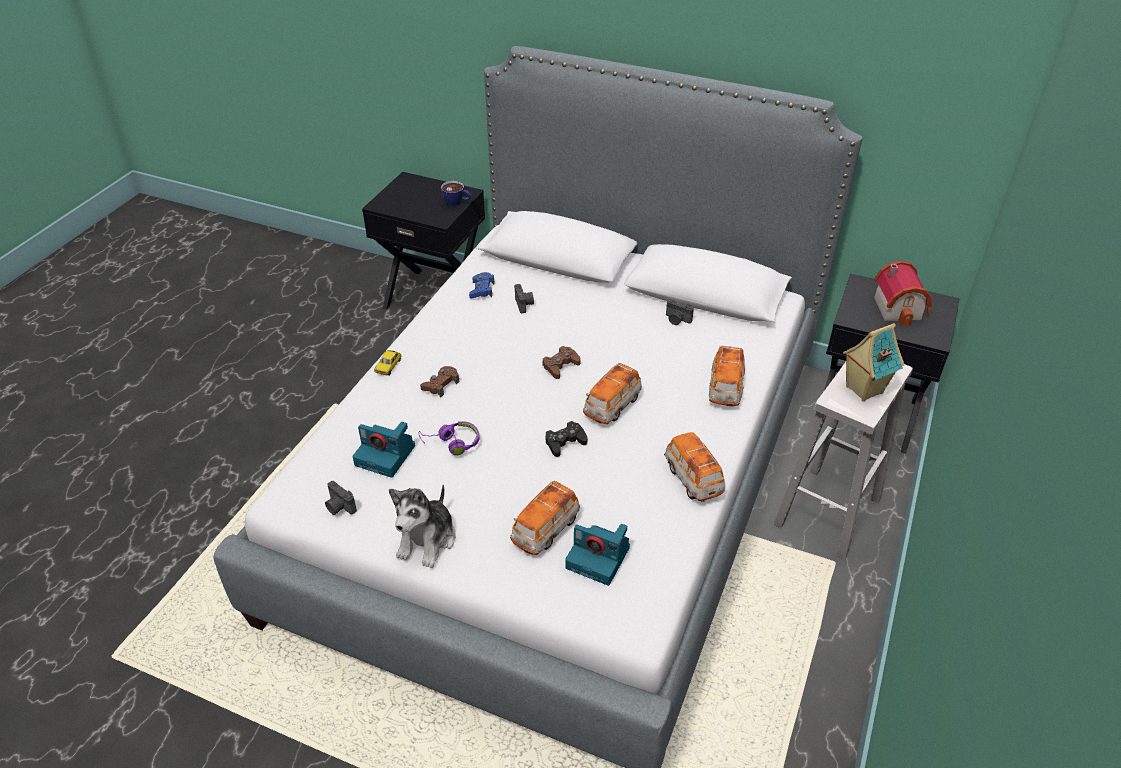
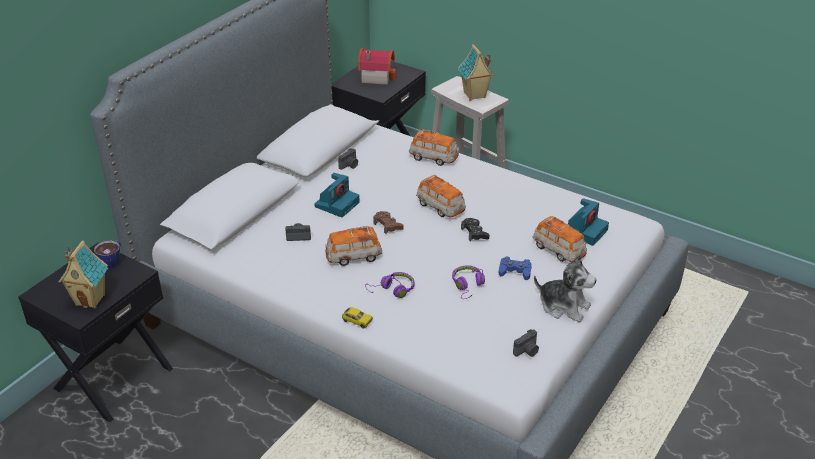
camera: 80 degrees left, 5 degrees down
(386, 455) = (475, 321): camera -> camera (337, 204)
(401, 204) = (91, 299): none -> toy house
(441, 384) = (392, 290): brown game controller -> purple headphones
(482, 290) = (266, 258): blue game controller -> blue game controller (515, 271)
(692, 478) = (518, 185): toy car -> toy car (353, 257)

